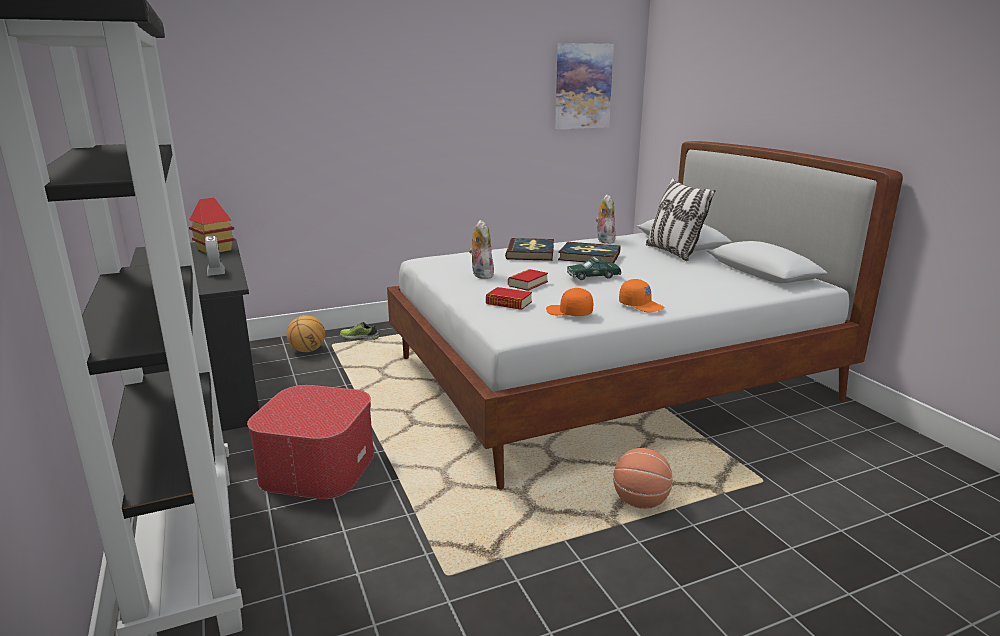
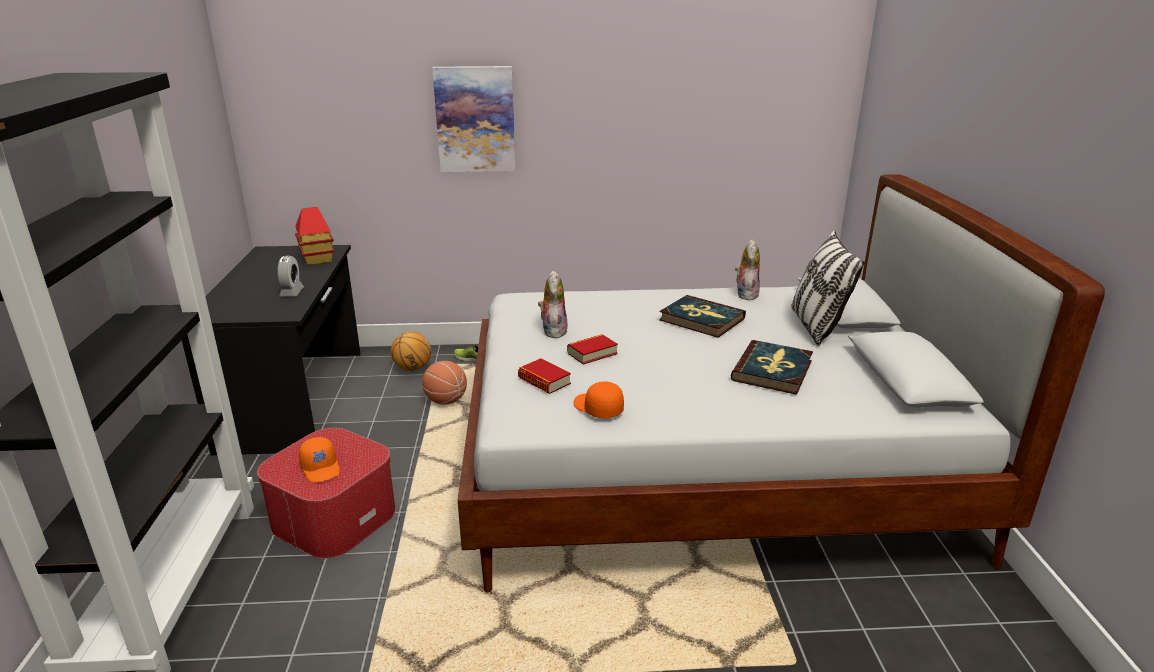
camera: 20 degrees right, 5 degrees up
(531, 252) = (636, 304): book -> book (772, 370)
(583, 86) = (772, 88): picture -> picture (475, 119)
(593, 276) = (676, 354): toy car -> none
(640, 502) = (626, 650): basketball -> basketball (446, 401)
(641, 305) = (692, 412): orange cap -> orange cap (321, 468)

